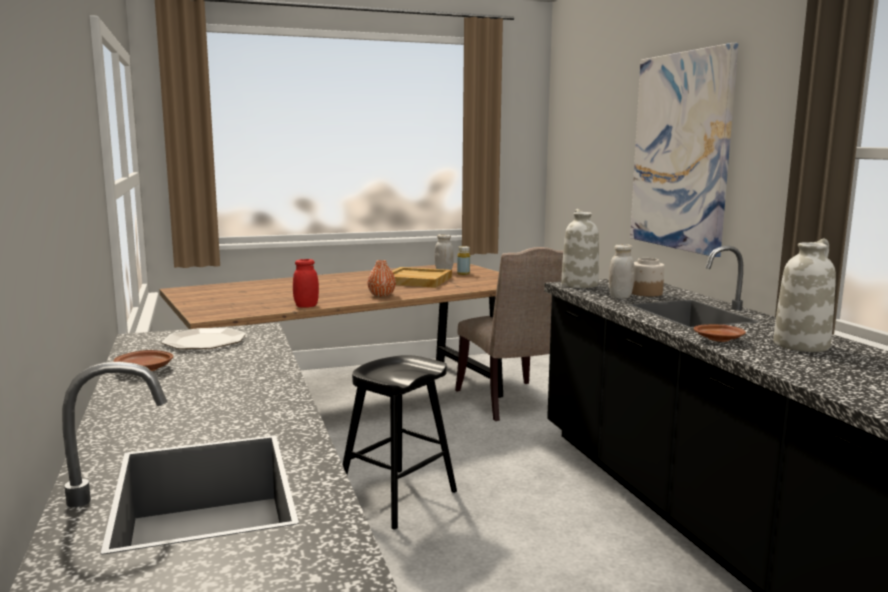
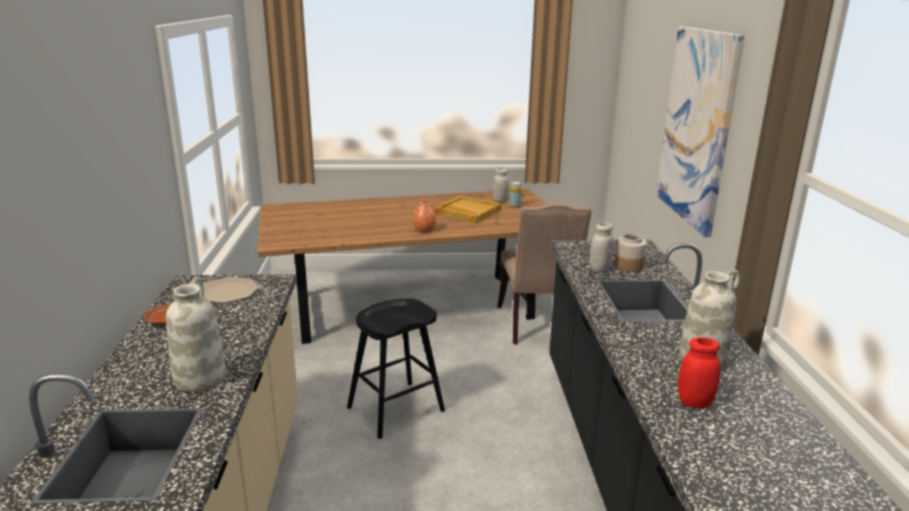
camera: 15 degrees right, 10 degrees up
(306, 306) = (355, 238): red jar -> red jar (694, 402)
(578, 284) = (578, 246): white vase -> white vase (200, 378)
(719, 339) = (633, 342): brown plate -> none

